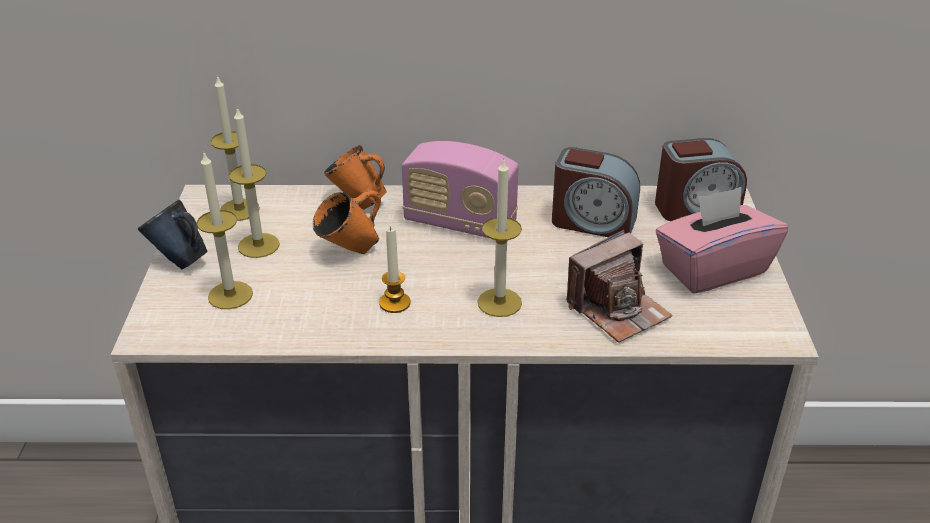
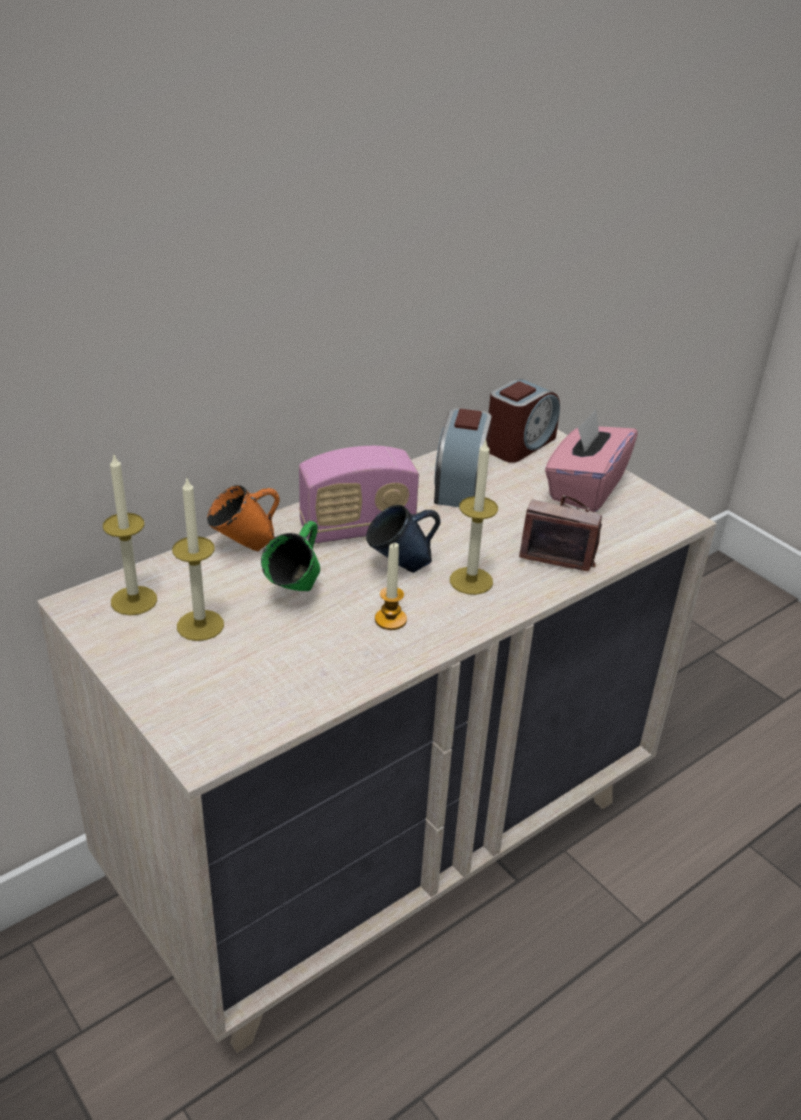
camera: 40 degrees left, 0 degrees up
(180, 262) = (140, 675): blue mug -> blue mug (401, 568)
(230, 295) = (235, 682): candle -> none
(350, 252) = (296, 594): orange mug -> green mug
(593, 222) = (460, 485): alarm clock -> alarm clock turned 120 degrees clockwise
(617, 309) = (560, 547): camera -> camera turned 90 degrees counterclockwise

